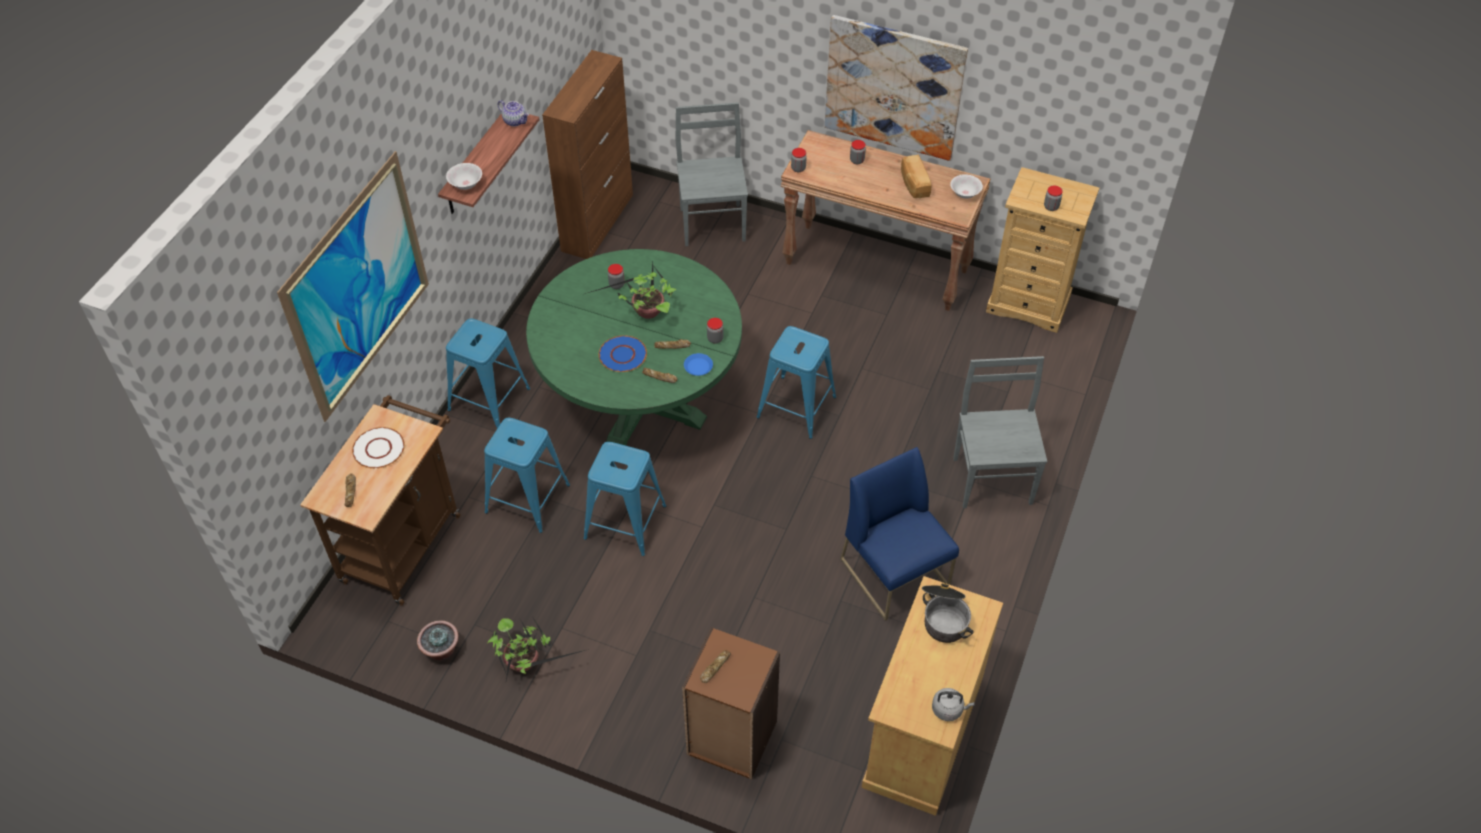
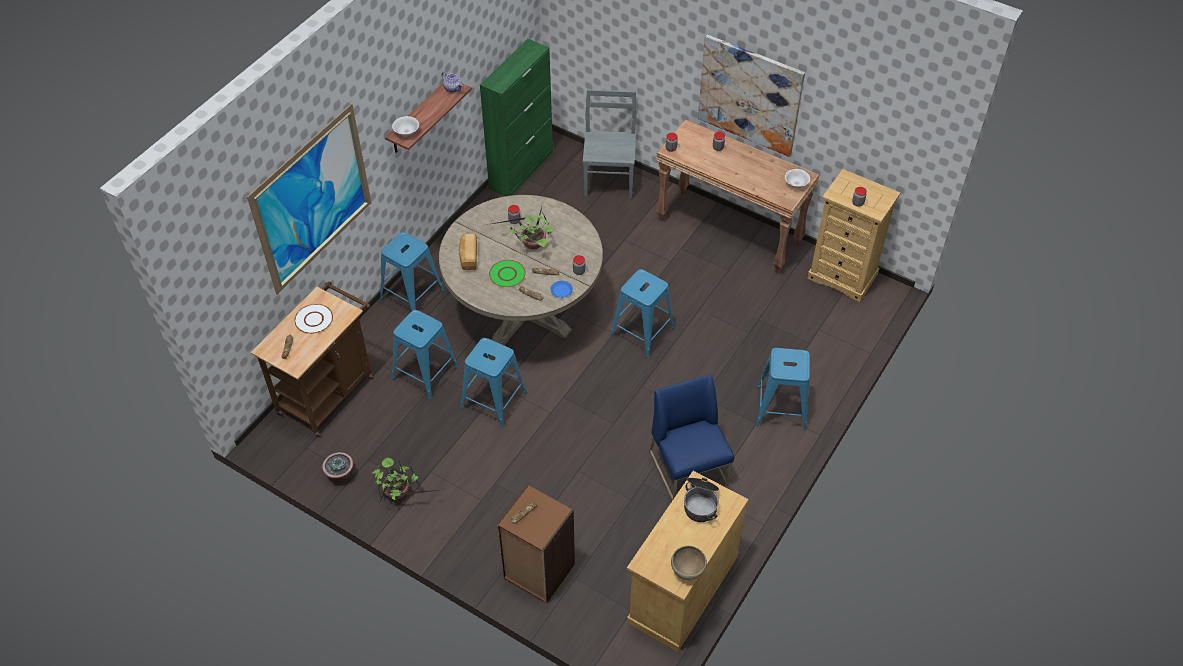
camera: 10 degrees right, 0 degrees up
(598, 222) = (521, 170): brown cabinet -> green cabinet
(622, 355) = (507, 274): blue plate -> green plate
(641, 403) = (524, 313): green dining table -> beige dining table
(914, 184) = (758, 172): bread -> bread (468, 257)
(949, 709) = (687, 571): grey kettle -> brown bowl
(992, 479) = (781, 408): grey chair -> blue stool

